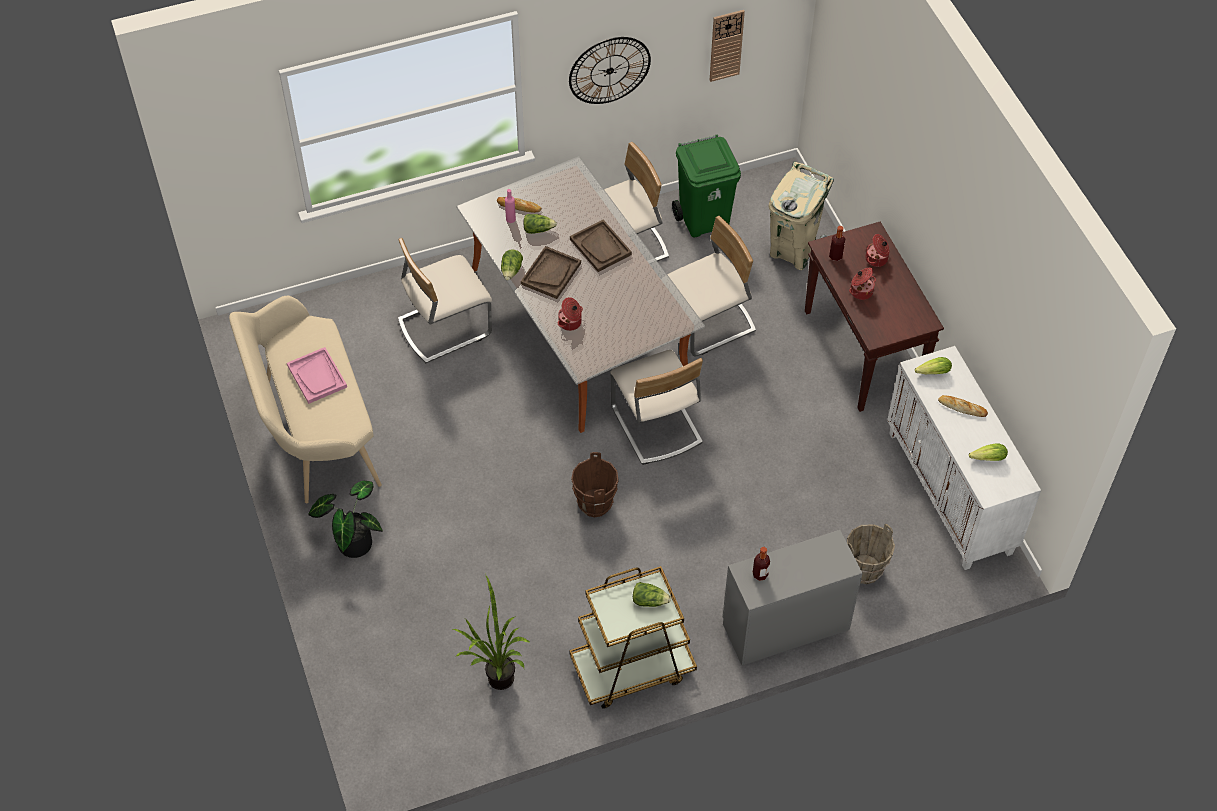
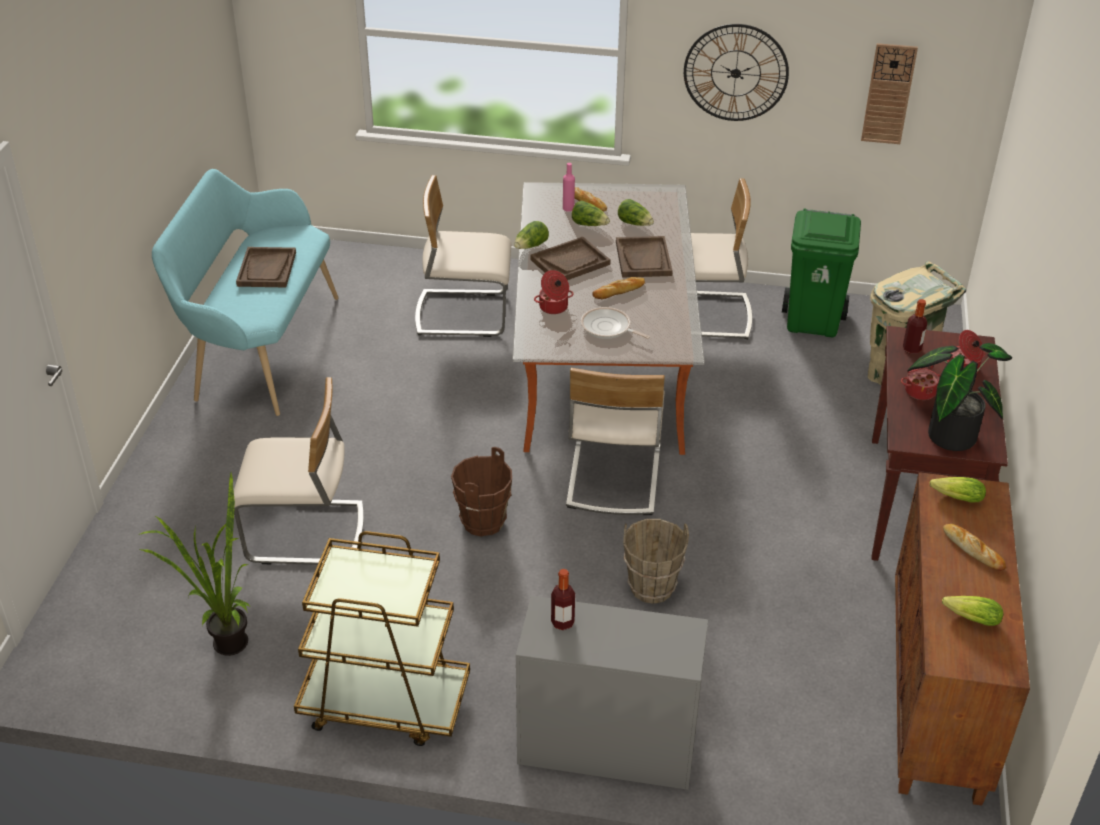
camera: 30 degrees right, 15 degrees down
(314, 432) = (259, 348): beige bench -> turquoise bench
(317, 376) = (267, 269): pink tray -> brown tray
(352, 540) = (206, 450): potted plant -> potted plant (949, 432)
(605, 286) = (619, 291): none -> bread
(621, 324) = (608, 328): none -> frying pan
(649, 600) = (397, 584): lettuce -> lettuce (635, 223)
(708, 323) = (748, 410): beige chair -> beige chair (305, 534)
(865, 570) = (758, 731): brown bucket -> brown bucket (652, 588)
(951, 493) = (937, 696): white cabinet -> brown cabinet

